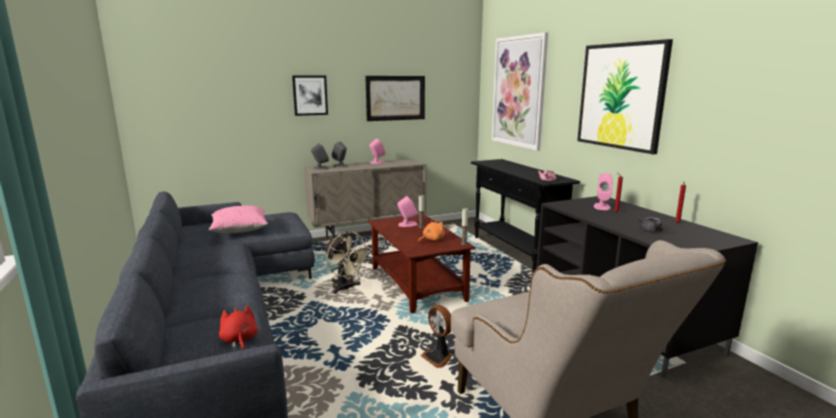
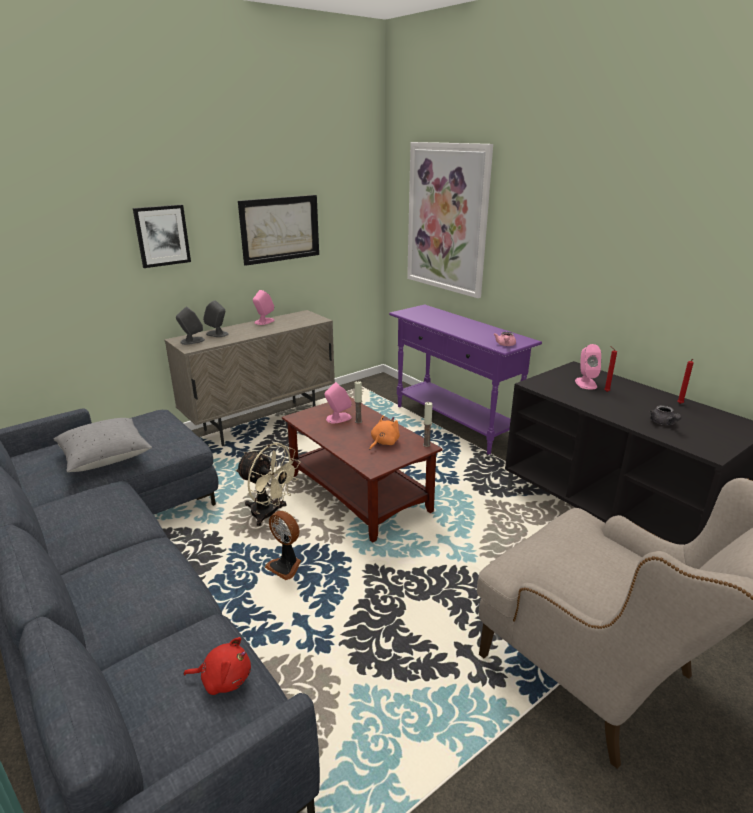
camera: 15 degrees left, 10 degrees up
(239, 340) = (224, 679): red plush toy -> red plush toy turned 135 degrees clockwise
(240, 230) = (105, 457): pink pillow -> grey pillow
(438, 358) = (434, 607): fan -> fan (285, 566)
(515, 251) = (454, 423): black console table -> purple console table
(621, 96) = (601, 241): picture -> none

